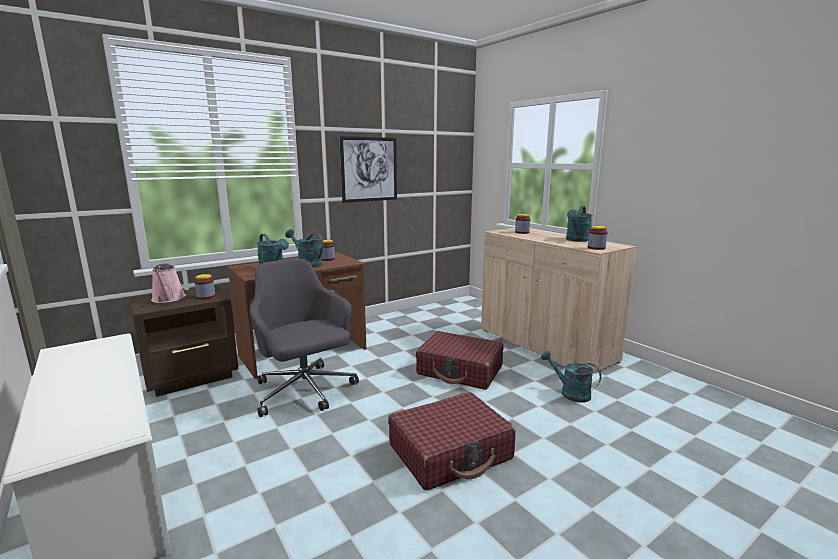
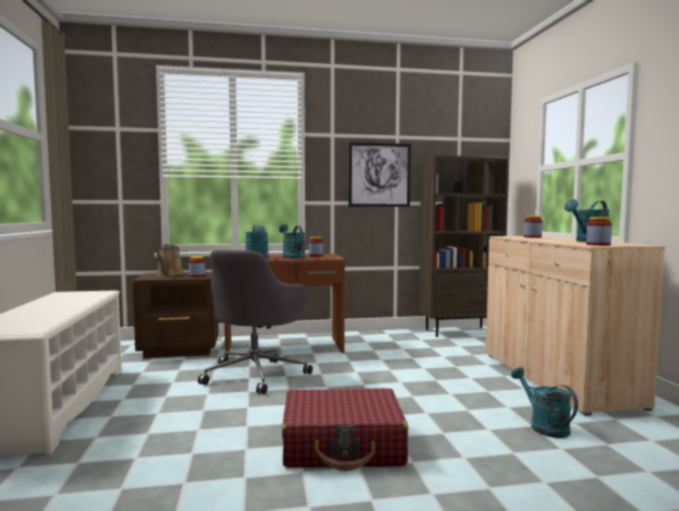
camera: 25 degrees right, 10 degrees down
(168, 299) = (169, 275): pink watering can -> brown watering can
(305, 391) = (256, 374): grey office chair -> grey office chair turned 150 degrees counterclockwise
(442, 307) = (459, 331): none -> brown bookcase
(460, 370) = (425, 384): red suitcase -> none

